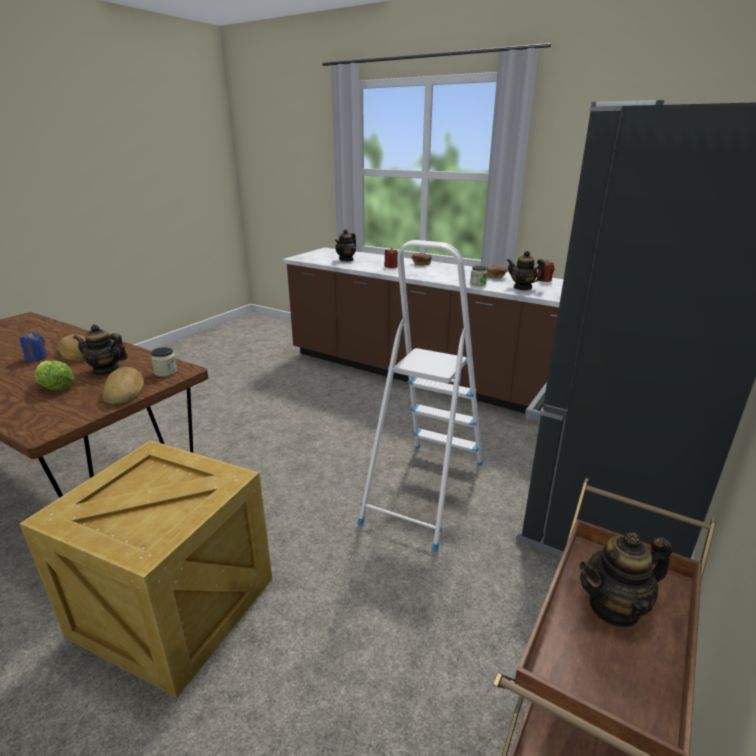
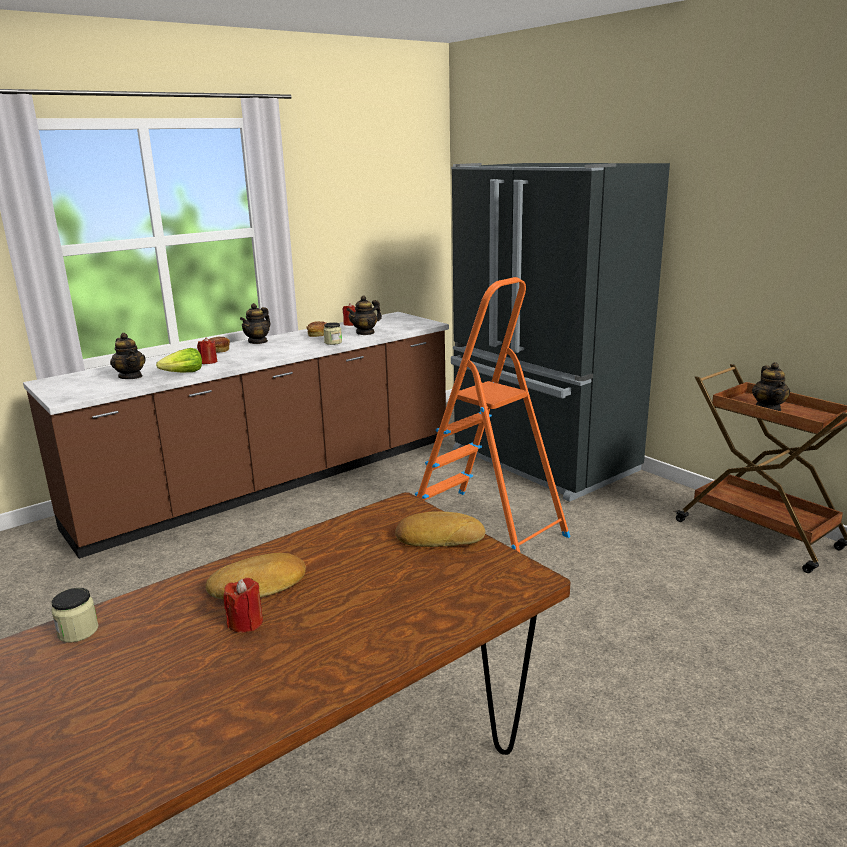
camera: 70 degrees left, 5 degrees down
(36, 358) = (246, 623): blue candle -> red candle
(55, 386) = (391, 588): lettuce -> lettuce (183, 373)
(106, 370) = (357, 555): teapot -> teapot (258, 341)
(166, 372) = (397, 514): jar -> jar (78, 631)
(178, 605) = (603, 682): crate -> none
(425, 490) = (486, 525): white step ladder -> orange step ladder

